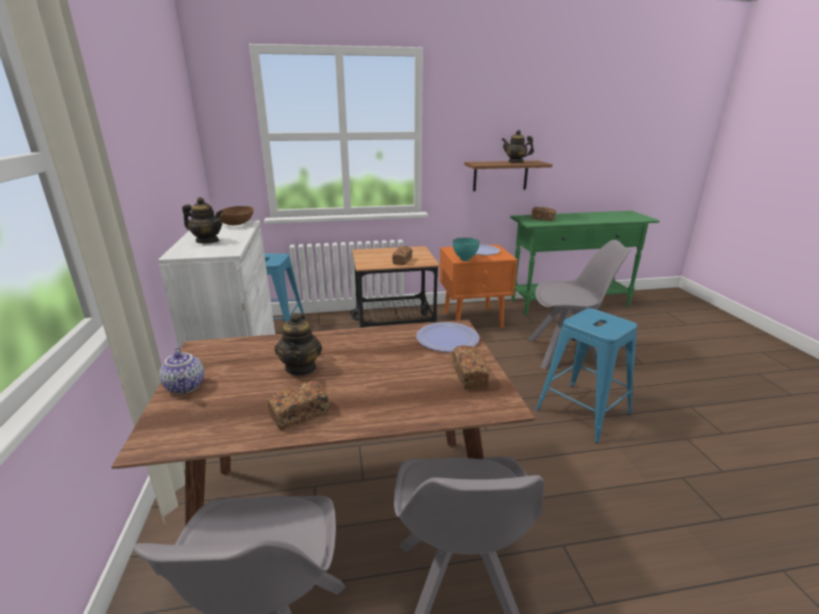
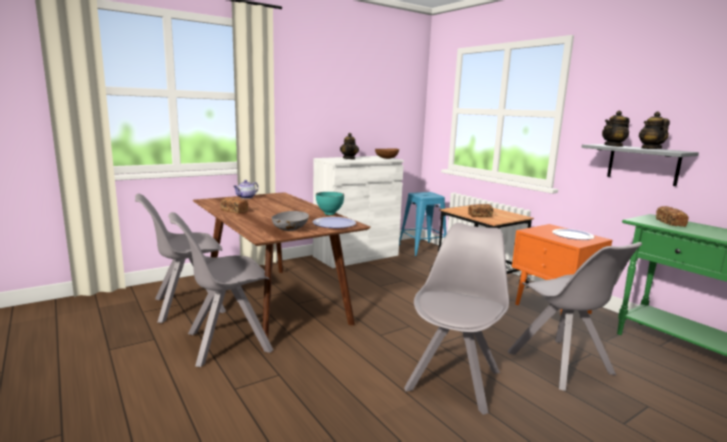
camera: 65 degrees right, 10 degrees down
(301, 368) = (274, 207): teapot -> teapot (613, 146)
(464, 259) = (532, 232): turquoise bowl -> turquoise bowl (329, 214)
(469, 376) = (290, 230): bread -> grey bowl
(500, 175) = (643, 164): brown shelf -> grey shelf
(583, 412) = (454, 379): blue stool -> grey chair

